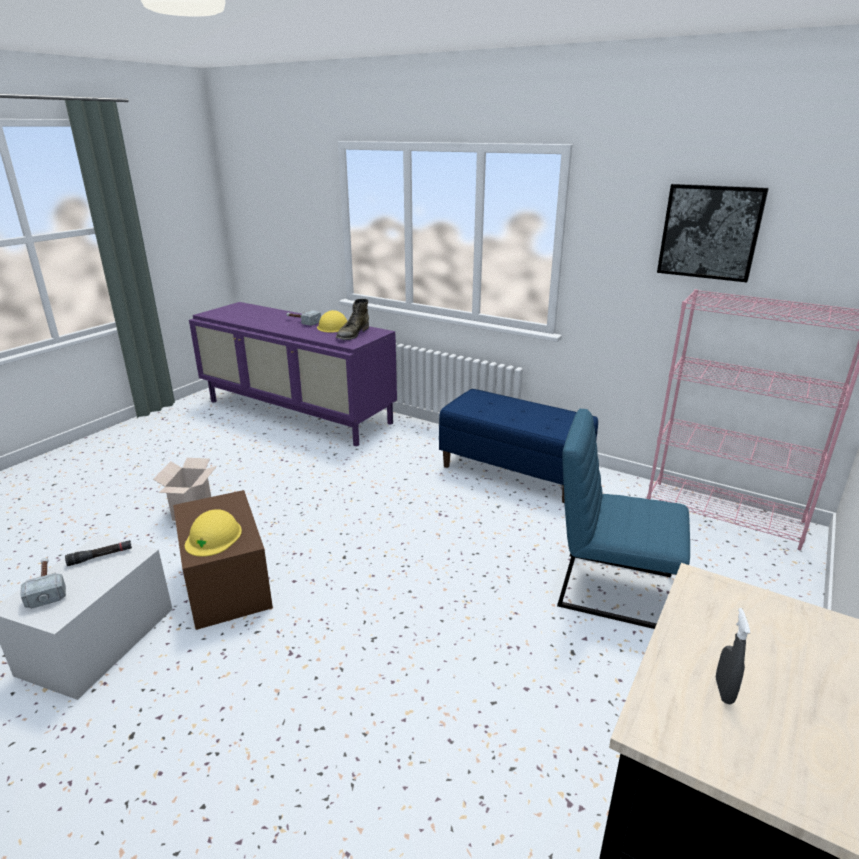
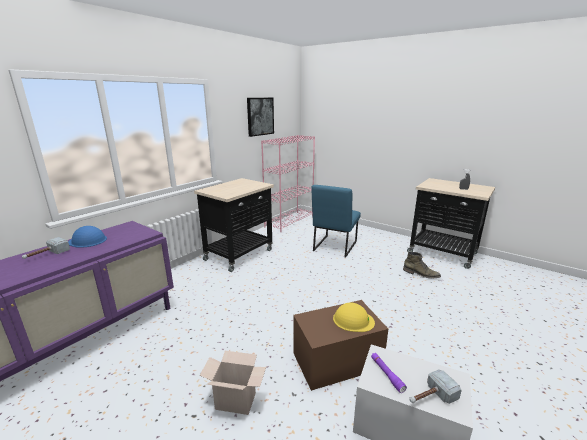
camera: 85 degrees left, 5 degrees down
(100, 556) = (386, 374): black flashlight -> purple flashlight
(333, 326) = (87, 240): yellow hard hat -> blue hard hat
(352, 334) = (122, 233): green boot -> green boot (421, 274)
(515, 471) = (239, 254): blue bench -> black cart

